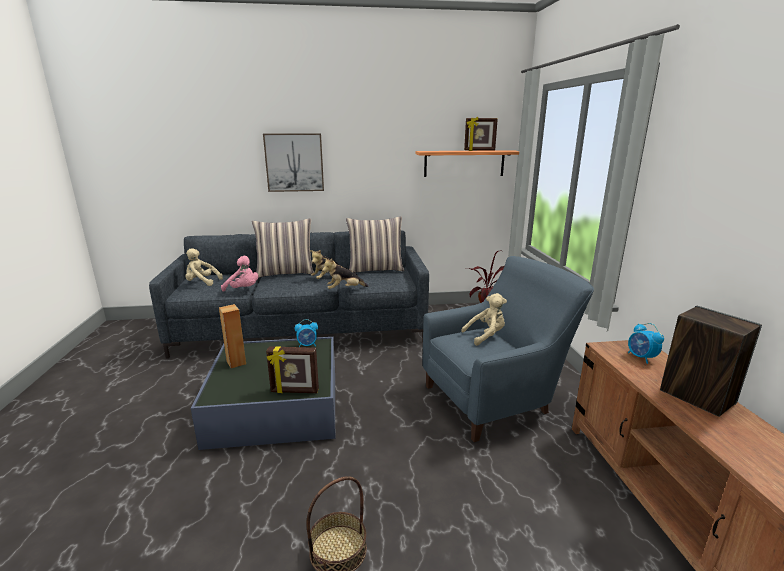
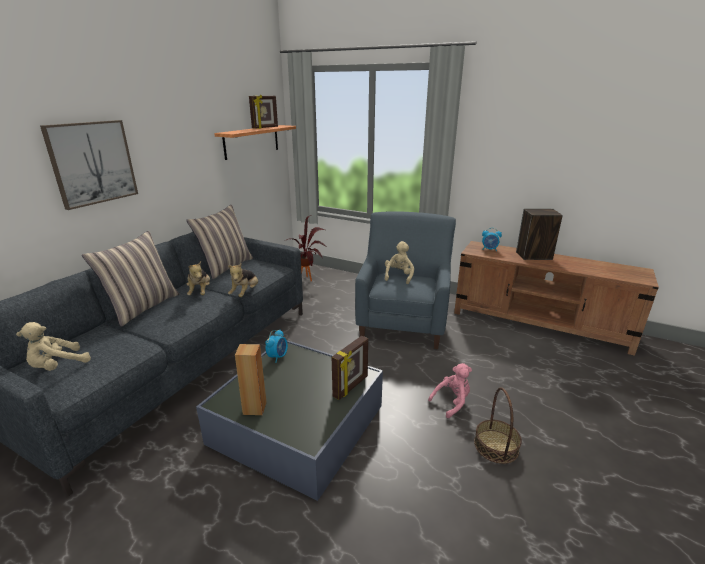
camera: 55 degrees left, 5 degrees up
(243, 289) = (142, 343): pink plush toy -> pink plush toy (452, 402)

